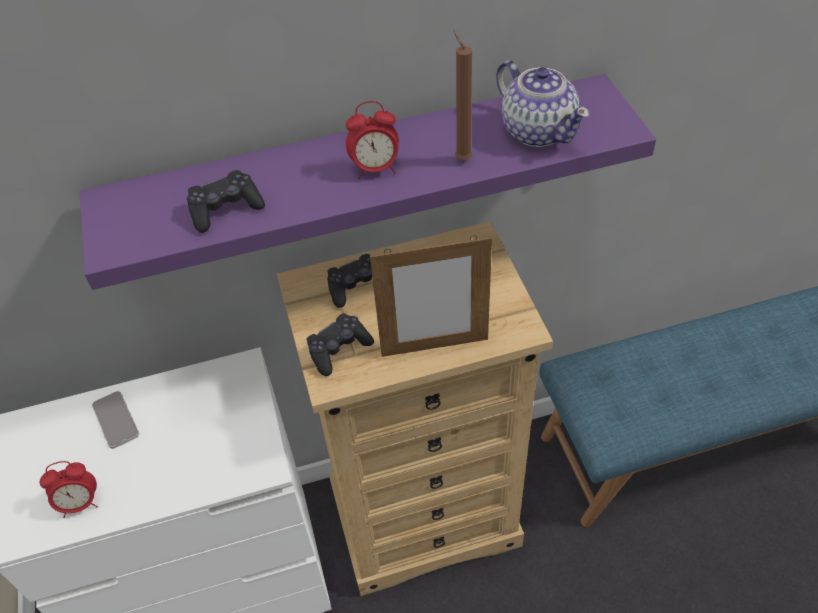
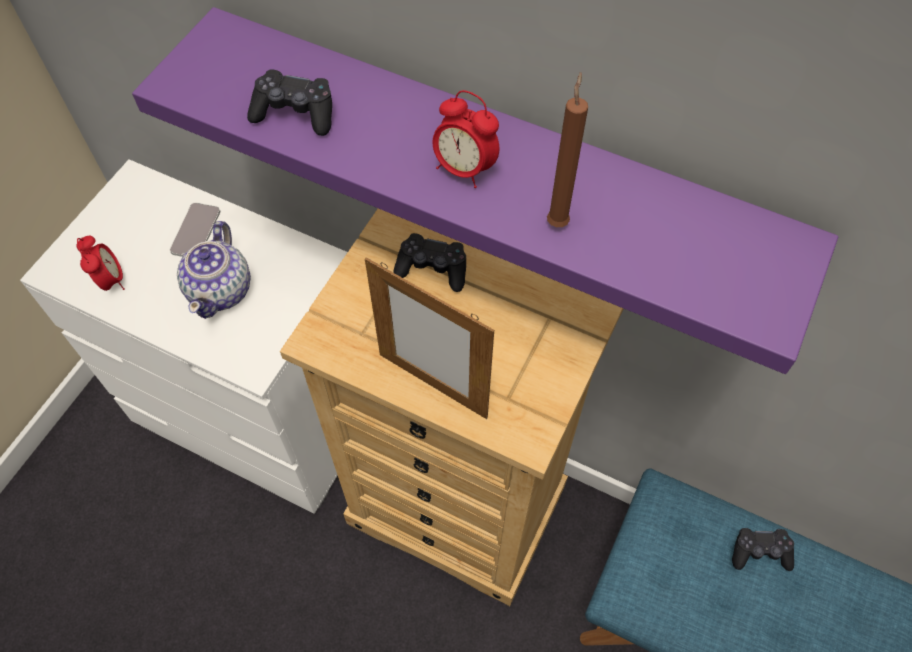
camera: 40 degrees right, 10 degrees up
(80, 503) = (111, 280): alarm clock -> alarm clock turned 135 degrees counterclockwise
(338, 350) = (353, 317): black game controller -> black game controller (760, 552)
(538, 130) = (673, 249): teapot -> teapot (221, 289)

